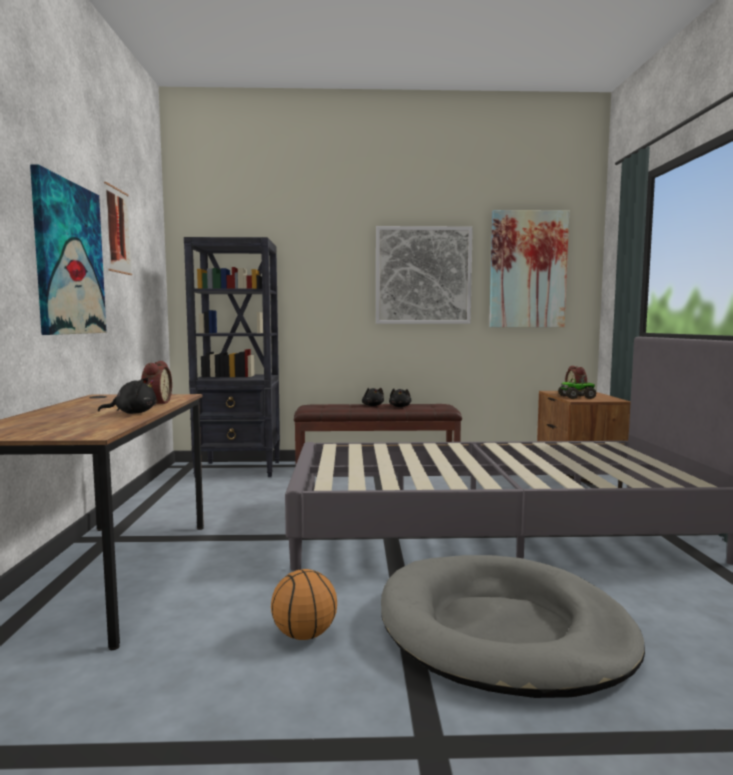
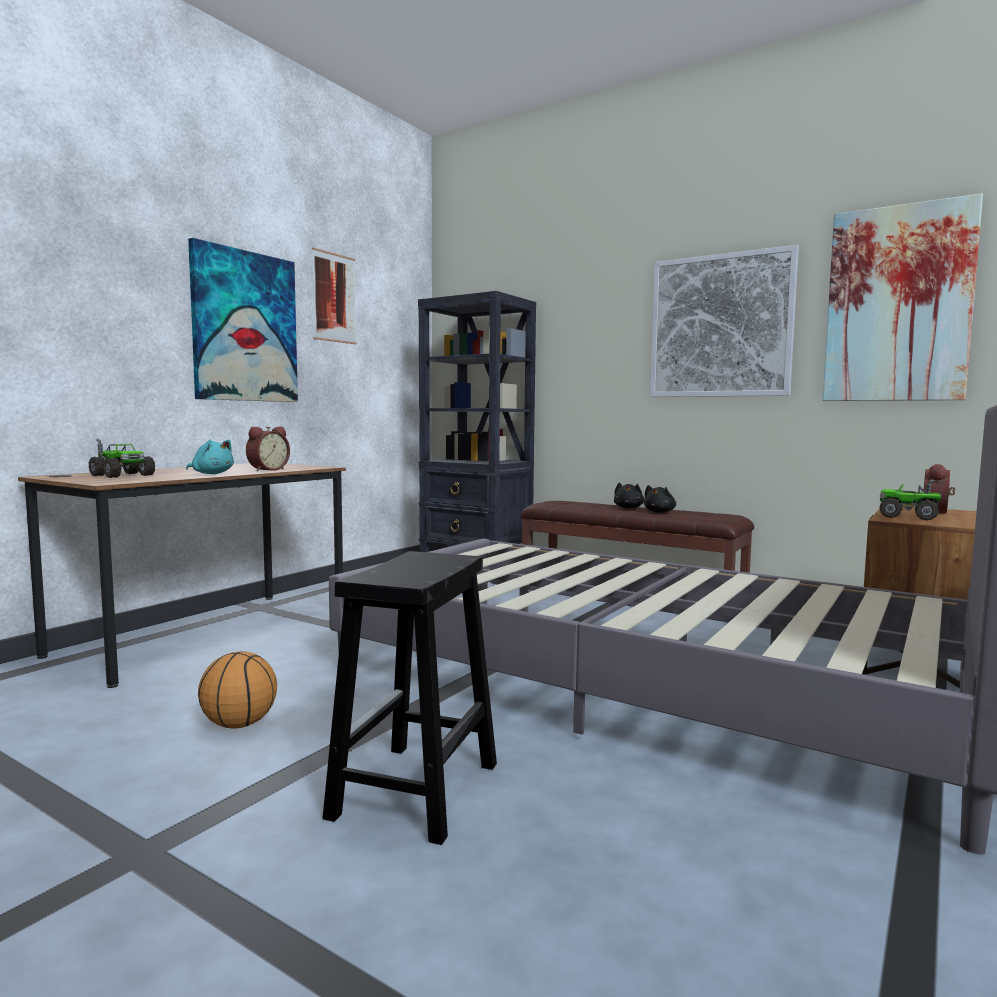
camera: 35 degrees right, 0 degrees up
(50, 425) = (122, 475): none -> toy truck
(133, 413) = (211, 474): black plush toy -> turquoise plush toy
(503, 630) = (415, 791): grey dog bed -> black stool

